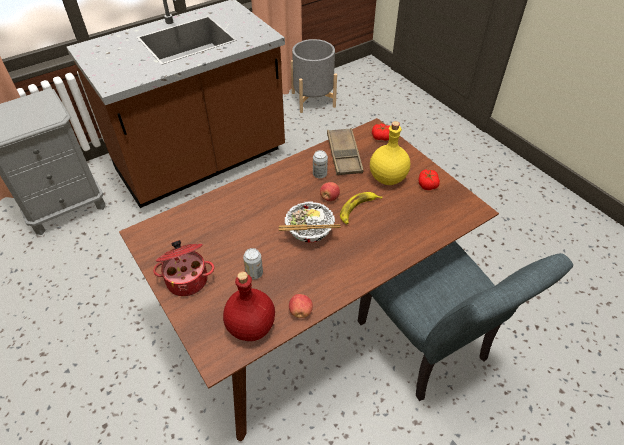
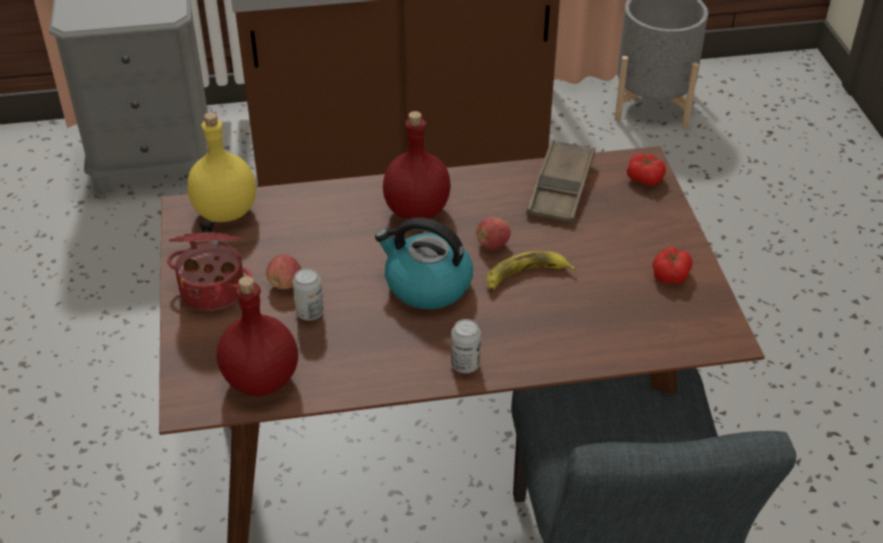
camera: 25 degrees right, 5 degrees down
(276, 191) = (416, 210): none -> red bottle
(300, 311) = (342, 385): apple -> apple (285, 283)
(309, 233) = (426, 285): bowl -> kettle
(320, 174) = (500, 206): can -> can (465, 365)
(387, 177) = (609, 243): yellow bottle -> yellow bottle (226, 211)

